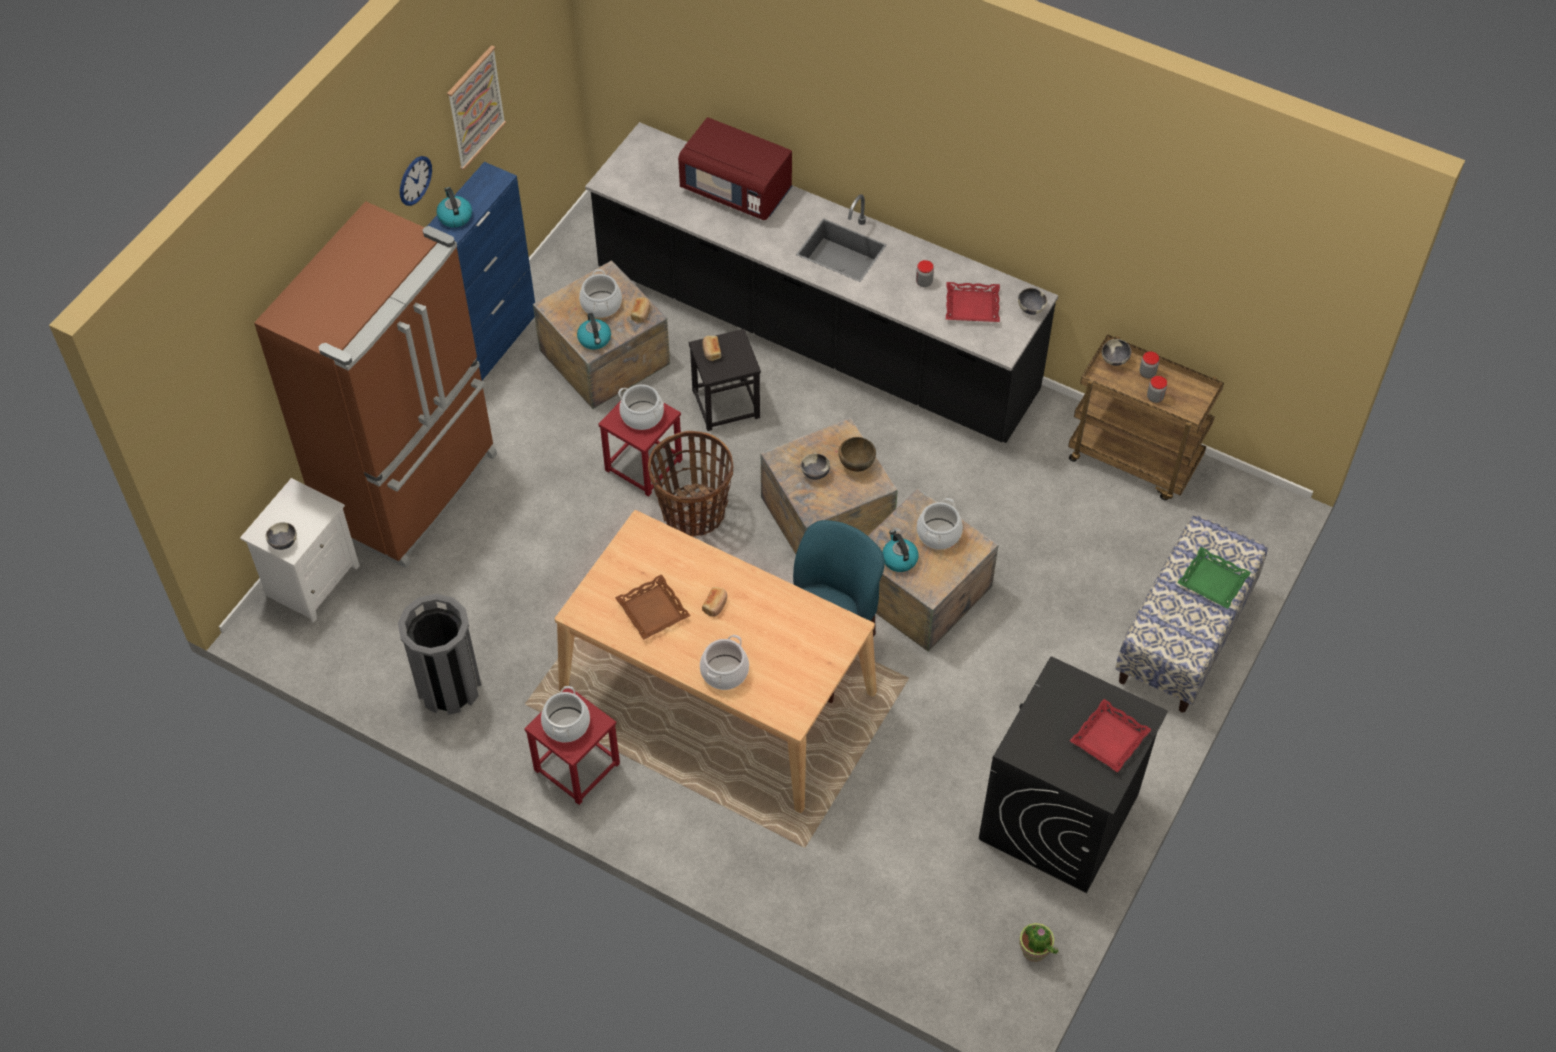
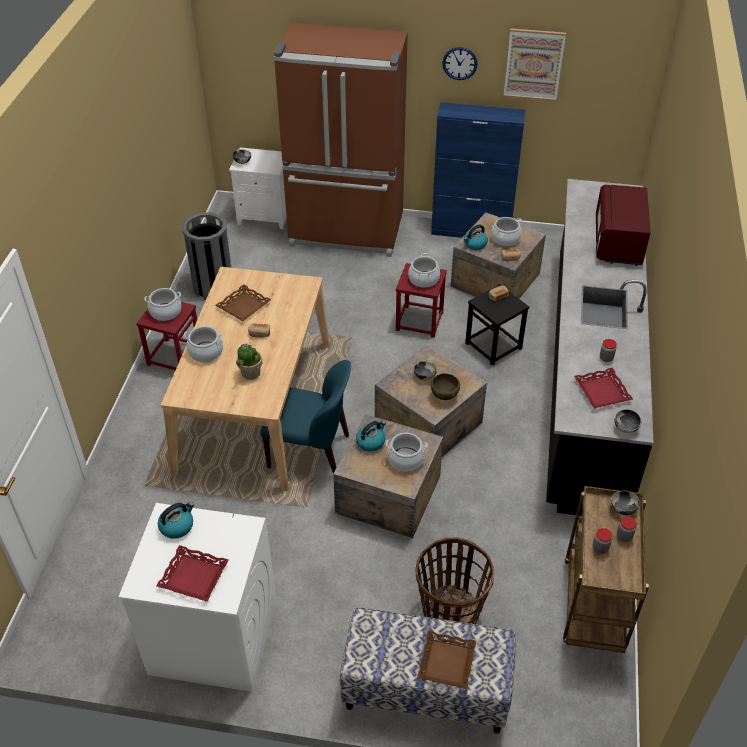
camera: 70 degrees right, 10 degrees down
(454, 216) = (472, 110): kettle -> kettle (177, 526)
(693, 512) = (394, 355): basket -> basket (450, 611)
(1034, 951) = (87, 650): potted plant -> potted plant (250, 373)
(1059, 817) = (212, 638): black washing machine -> white washing machine
(1212, 582) = (446, 662): green tray -> brown tray

